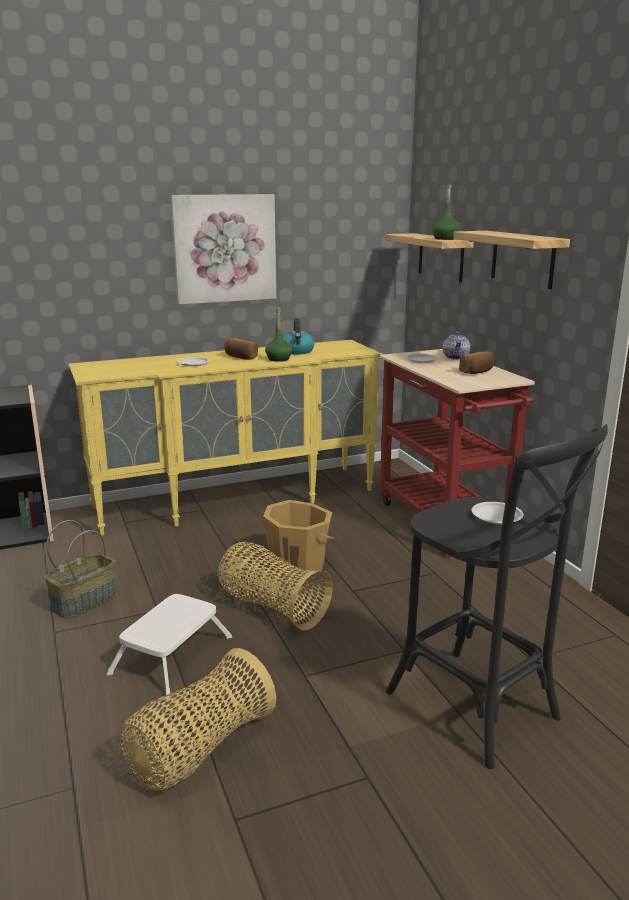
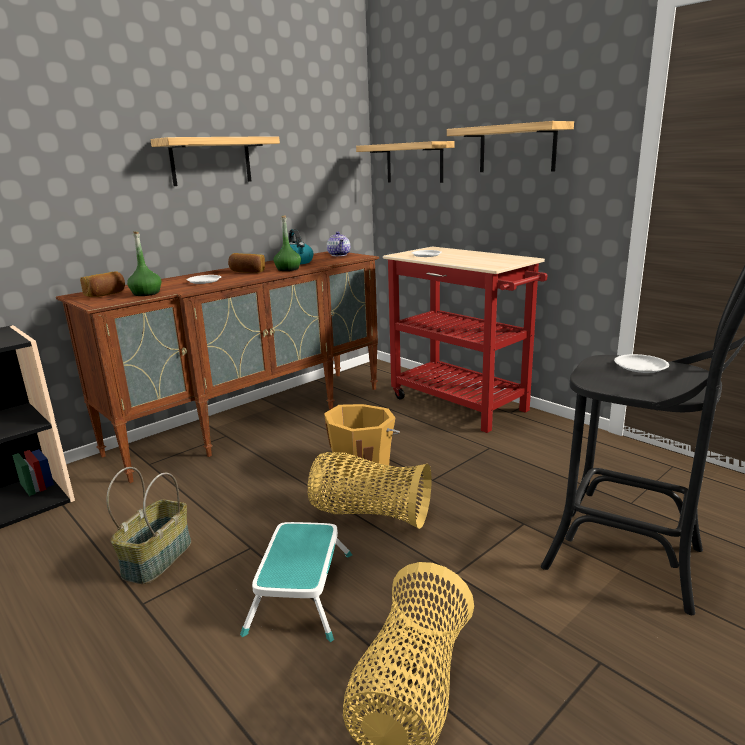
camera: 20 degrees left, 0 degrees up
(172, 655) = (302, 591): white step ladder -> turquoise step ladder
(224, 248) = (211, 161): picture -> shelf
(236, 499) = (254, 419): yellow cabinet -> brown cabinet
(445, 239) = (426, 141): green bottle -> green bottle (146, 293)
(456, 357) = (452, 251): teapot -> teapot (339, 255)
(476, 372) = (487, 258): bread -> bread (106, 294)

